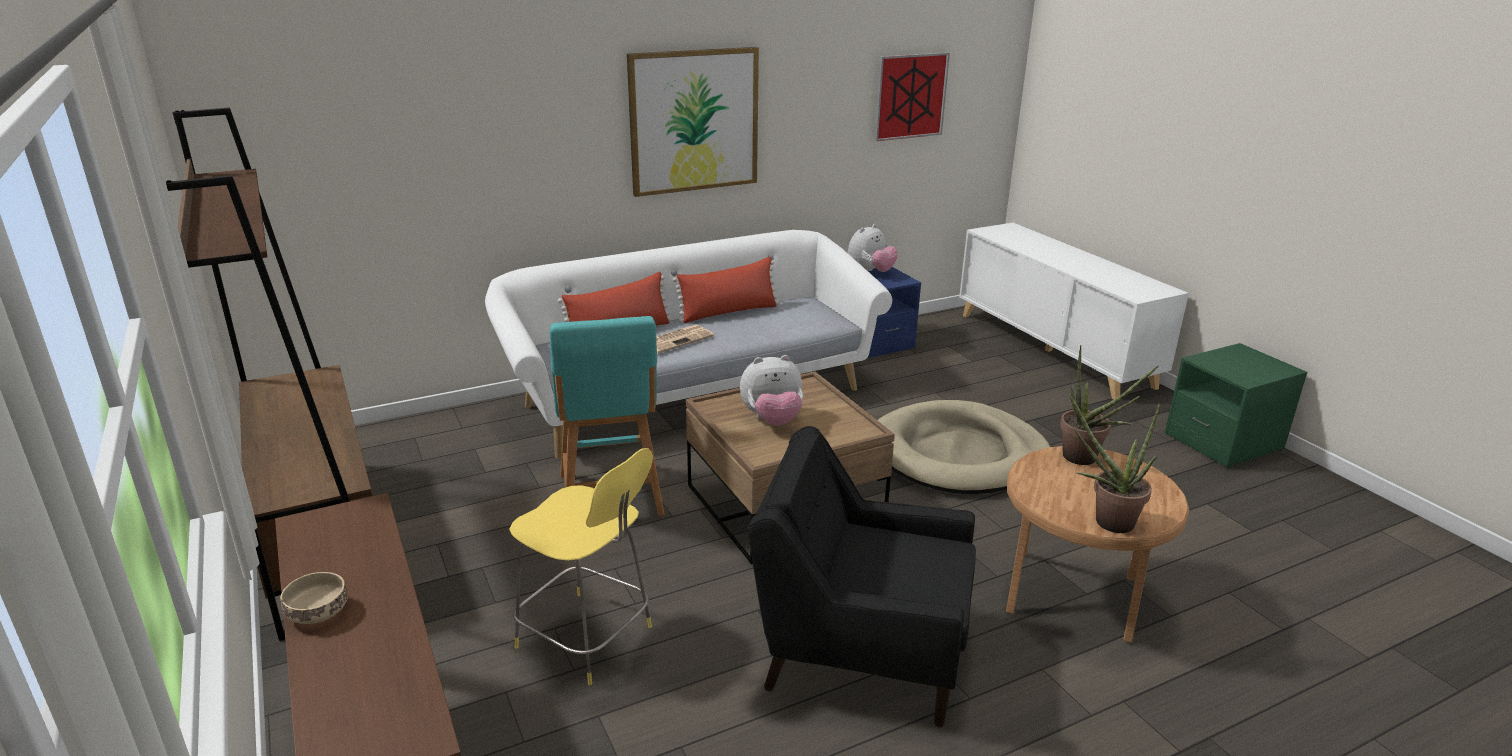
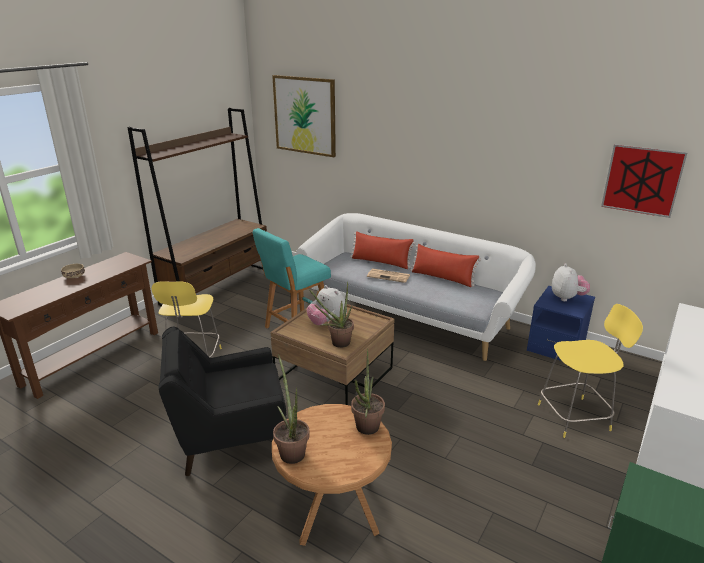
camera: 60 degrees right, 0 degrees up
(694, 121) = (464, 160): picture -> picture (305, 115)
(839, 429) = (337, 343): none -> potted plant
(860, 650) = (229, 437): black armchair -> black armchair turned 90 degrees counterclockwise
(870, 272) = (567, 298): plush toy -> plush toy turned 105 degrees counterclockwise
(959, 454) = (453, 420): beige dog bed -> none
(1004, 386) = (576, 417): none -> yellow stool

